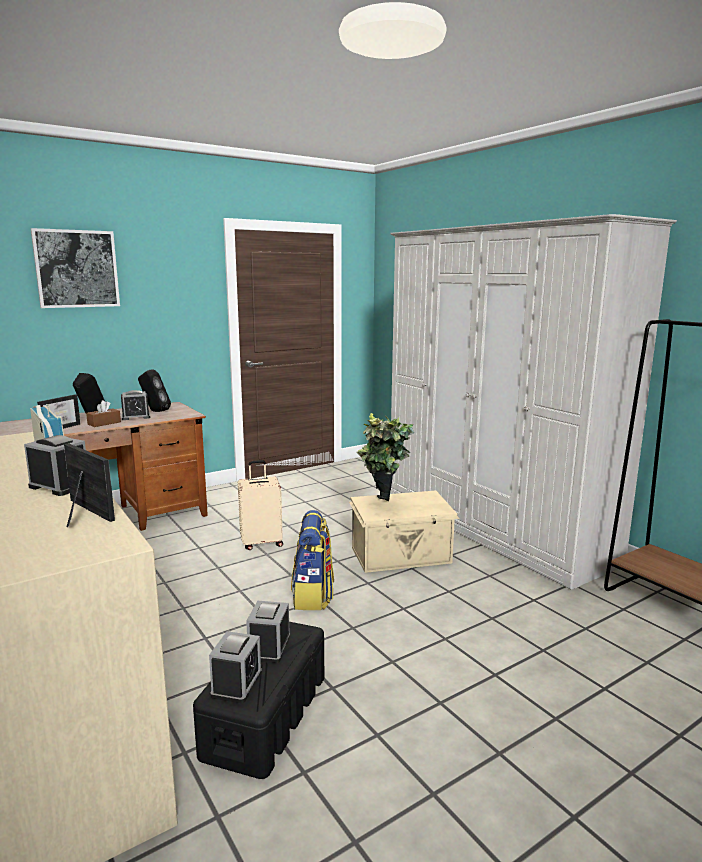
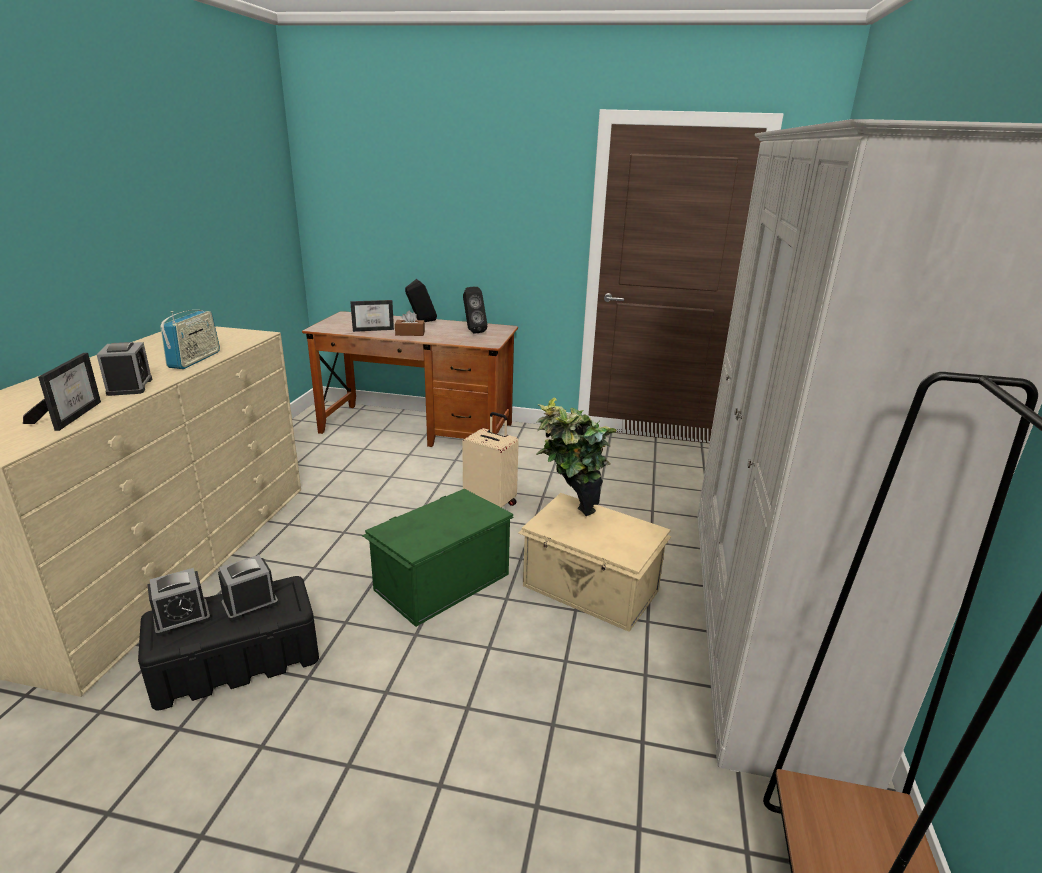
camera: 45 degrees right, 10 degrees up
(76, 269) = (431, 170): picture -> none
(136, 417) = (445, 333): alarm clock -> none
(313, 596) = (440, 581): backpack -> green storage box

